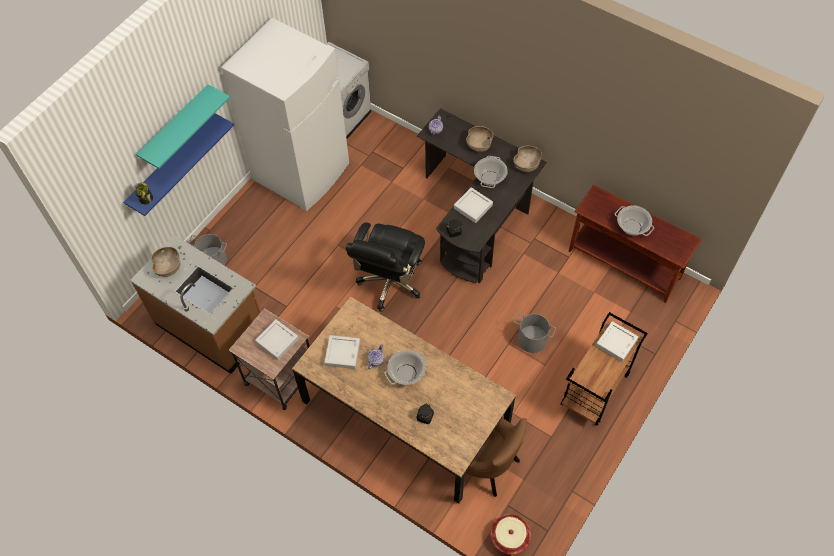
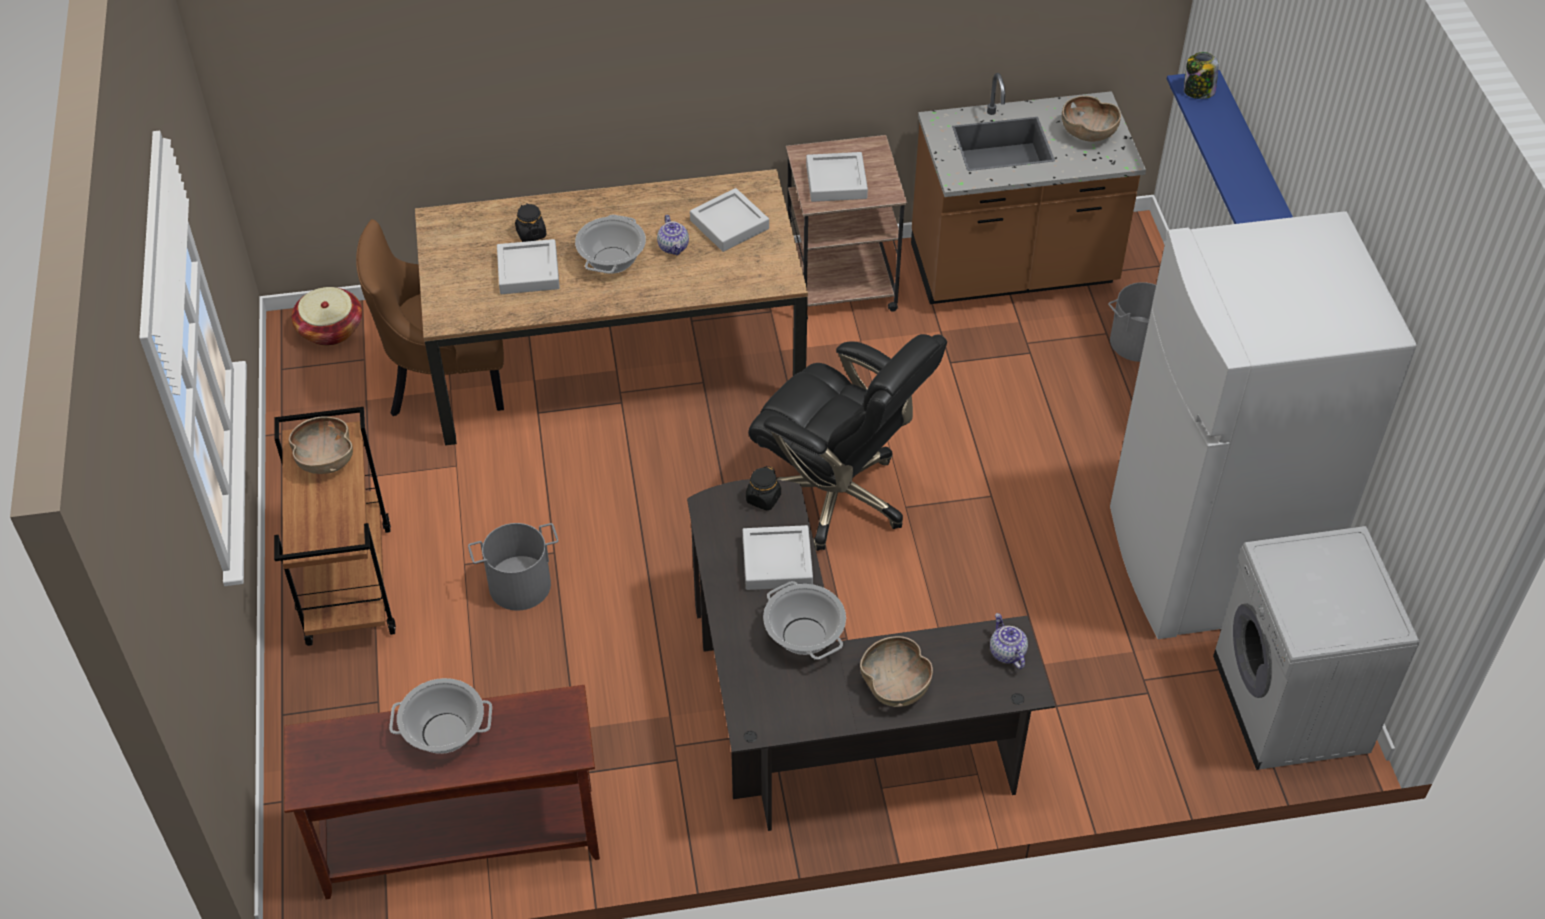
camera: 135 degrees right, 10 degrees down
(175, 126) = (1287, 139): turquoise shelf -> none
(389, 284) = (838, 499): black office chair -> black office chair turned 150 degrees clockwise
(527, 165) = (763, 714): brown bowl -> brown bowl (325, 460)
(616, 343) = (323, 524): grey tray -> grey tray (528, 271)

